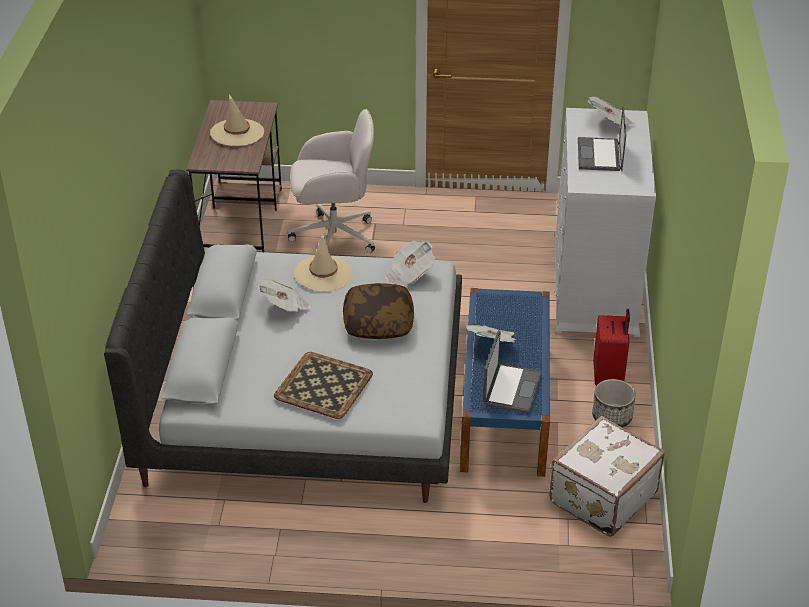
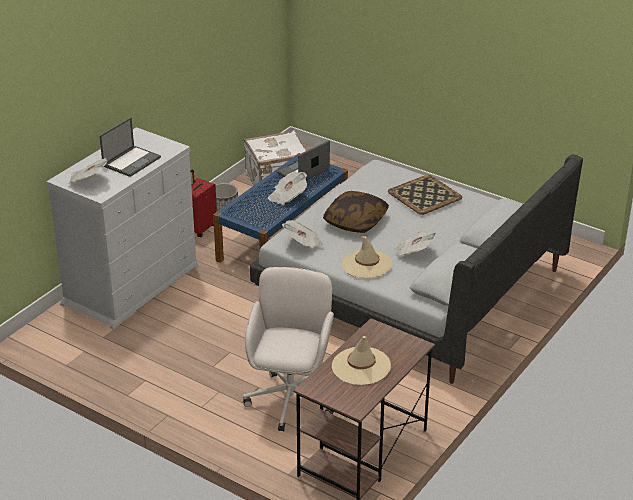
camera: 150 degrees left, 5 degrees down
(334, 238) = (291, 401): white office chair -> white office chair turned 75 degrees clockwise

